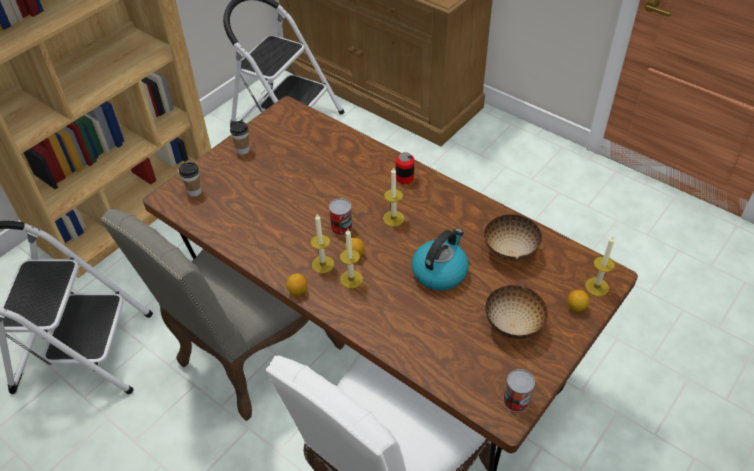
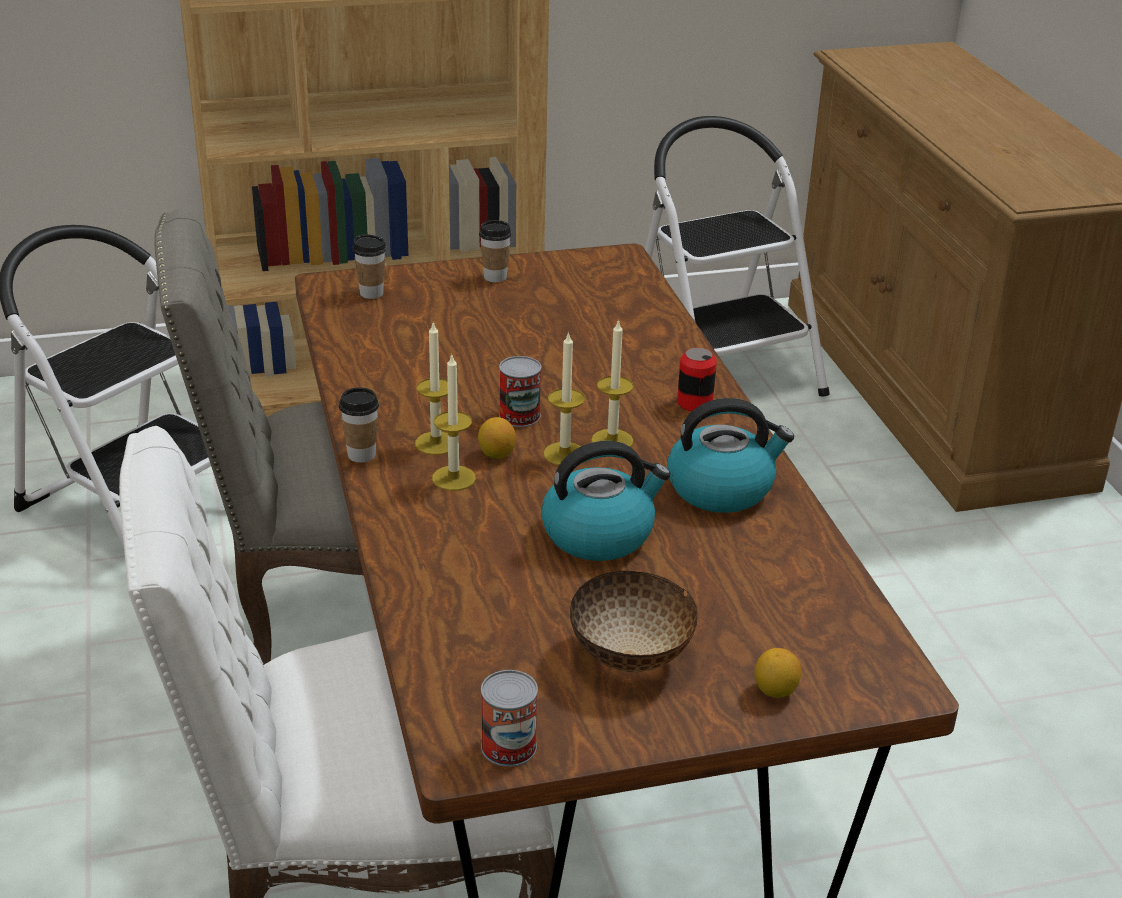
camera: 35 degrees right, 15 degrees down
(297, 291) = (361, 455): lemon -> cup
(460, 218) = (721, 488): none -> kettle
(509, 251) = (751, 564): bowl -> none
(596, 287) = (851, 685): candle -> candle (564, 454)

